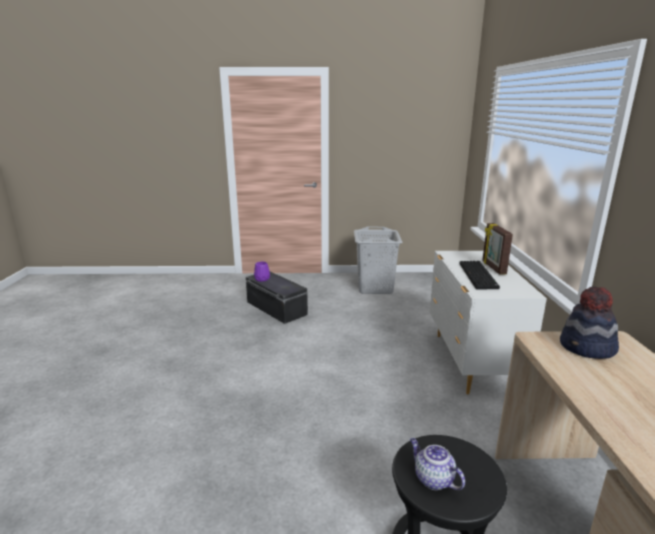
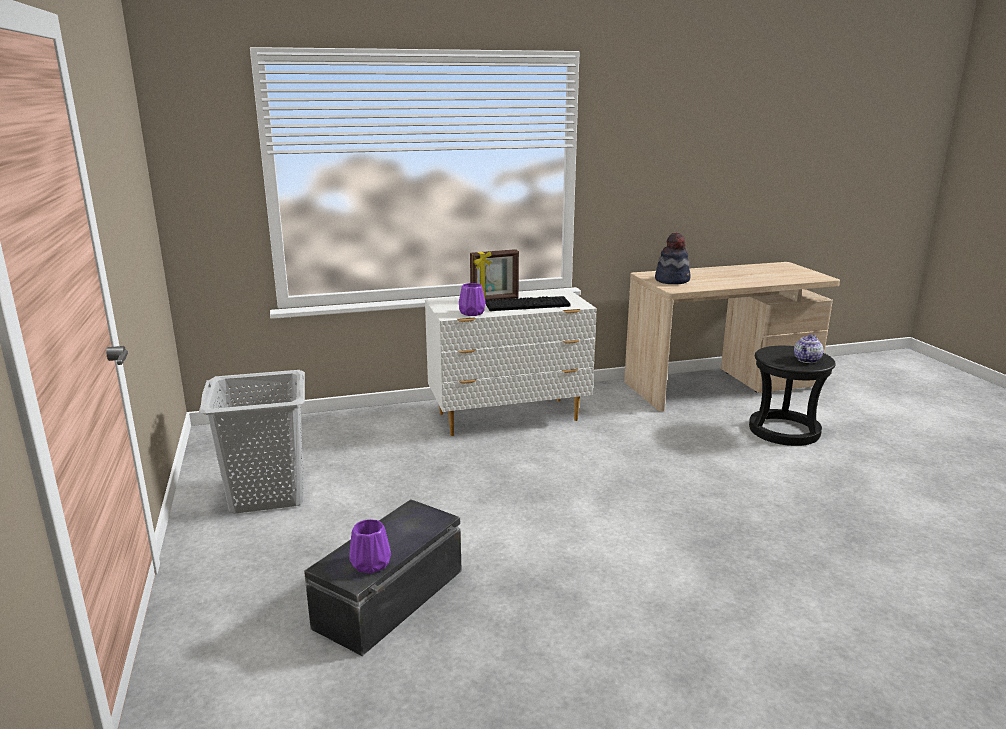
camera: 105 degrees left, 0 degrees up
(454, 258) = (471, 313): none -> purple vase

